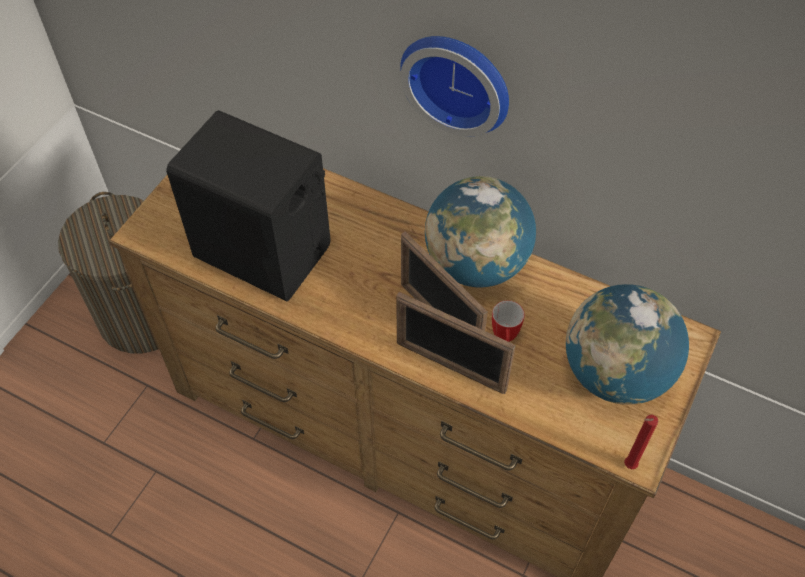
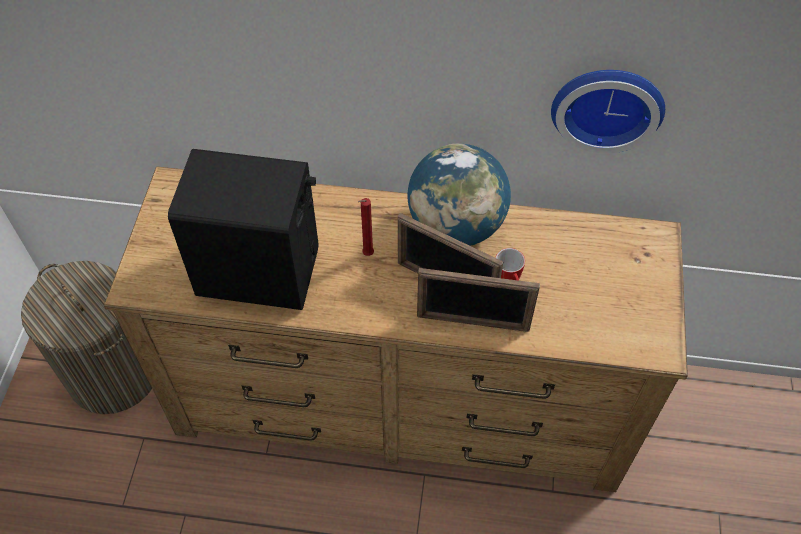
camera: 20 degrees left, 0 degrees up
(458, 80) = (414, 62): wall clock -> wall clock (607, 104)
(615, 373) = (612, 284): globe -> none
(628, 466) = (656, 359): red candle -> red candle (366, 255)

